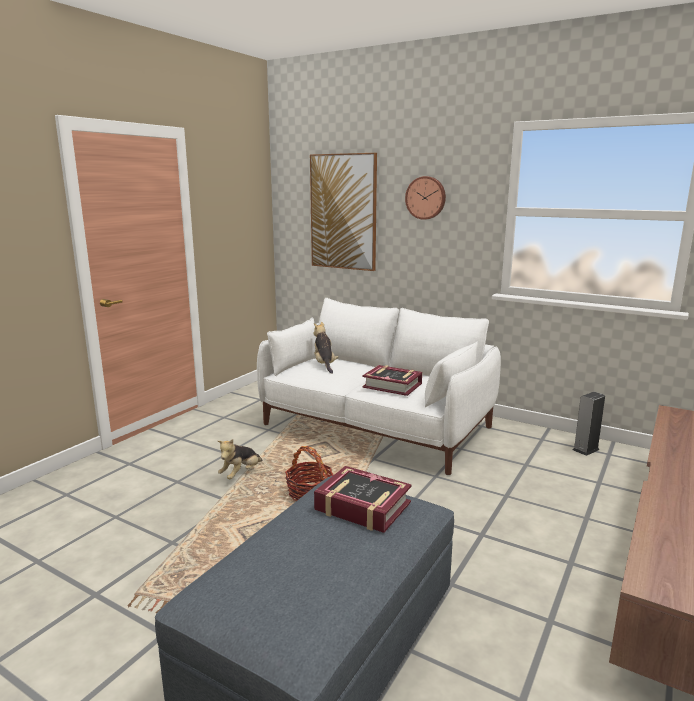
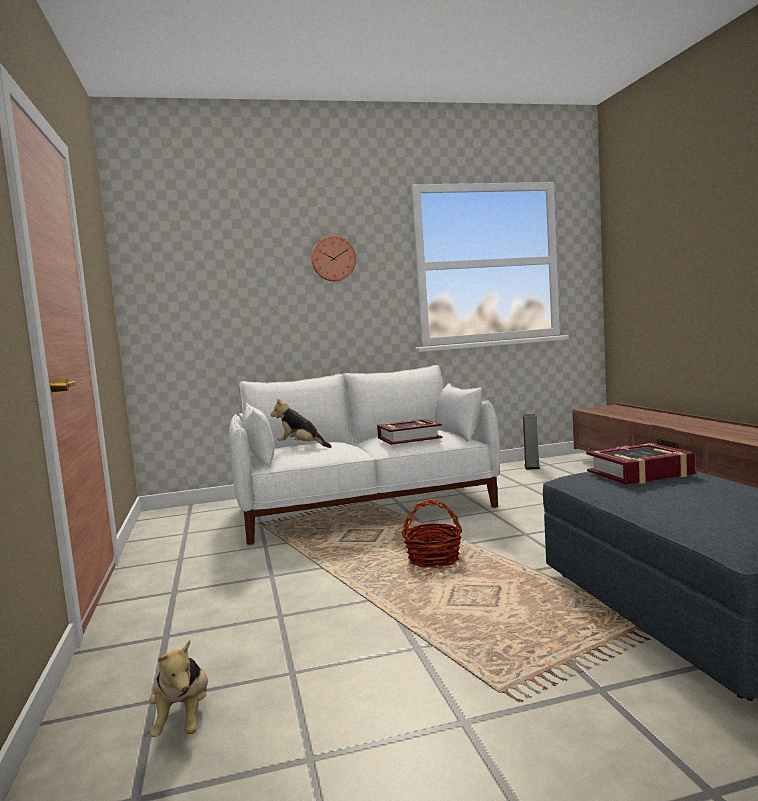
camera: 45 degrees left, 10 degrees down
(240, 474) = (333, 579): plush toy -> plush toy (184, 720)
(343, 212) = (230, 282): picture -> none

